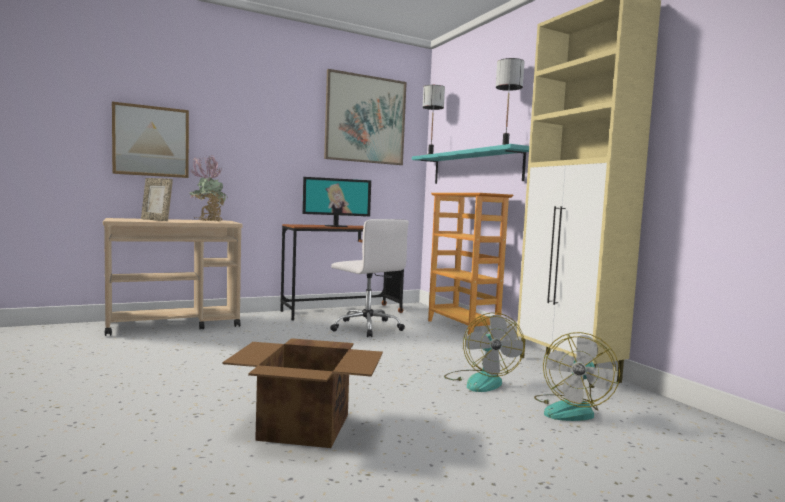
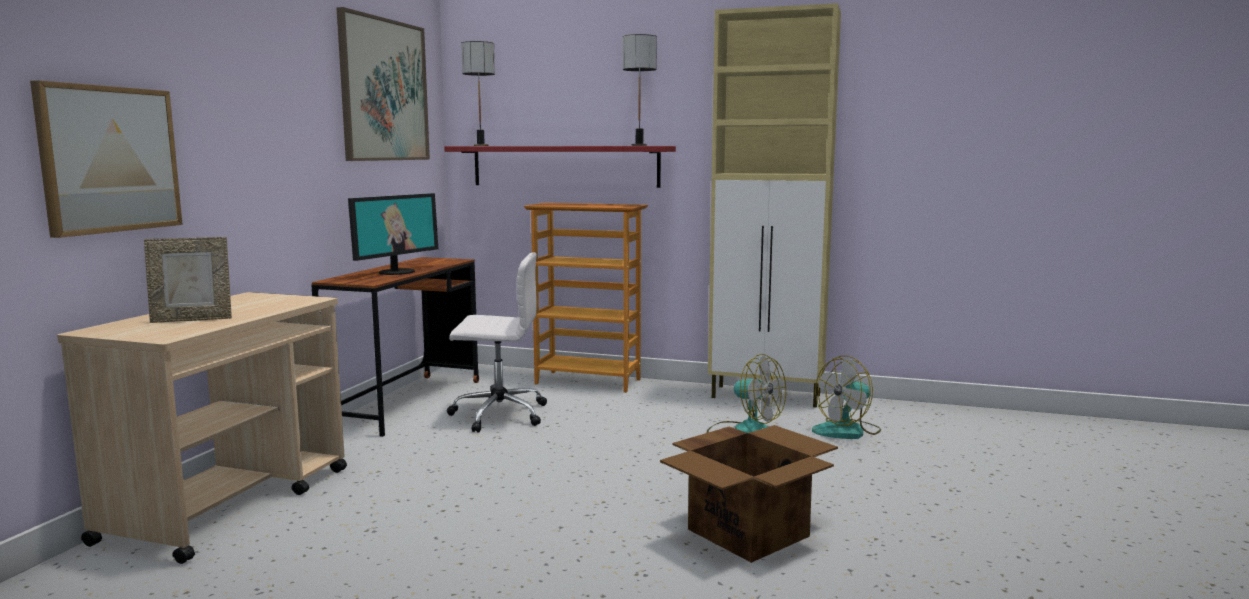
camera: 45 degrees left, 5 degrees up
(208, 221) = (266, 303): potted plant -> none
(475, 168) = (564, 166): turquoise shelf -> red shelf
(571, 409) = (847, 431): fan -> fan turned 75 degrees clockwise

